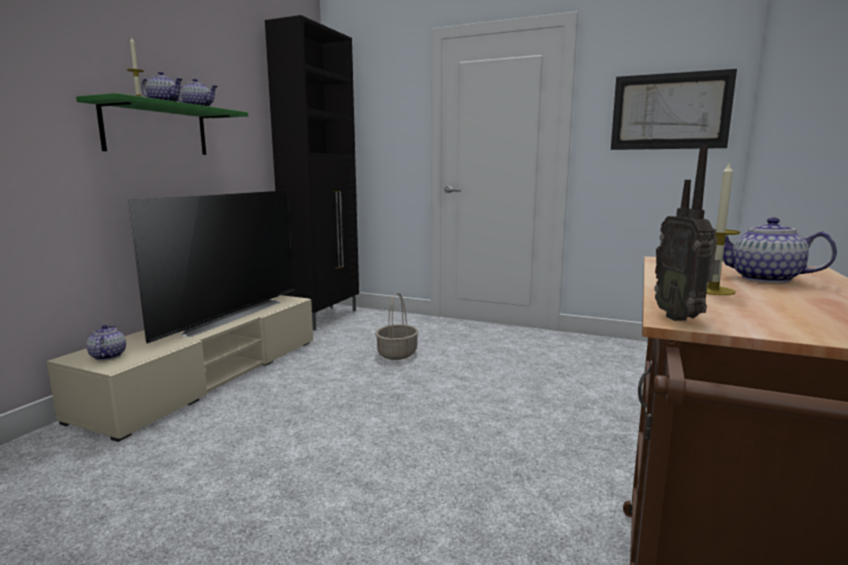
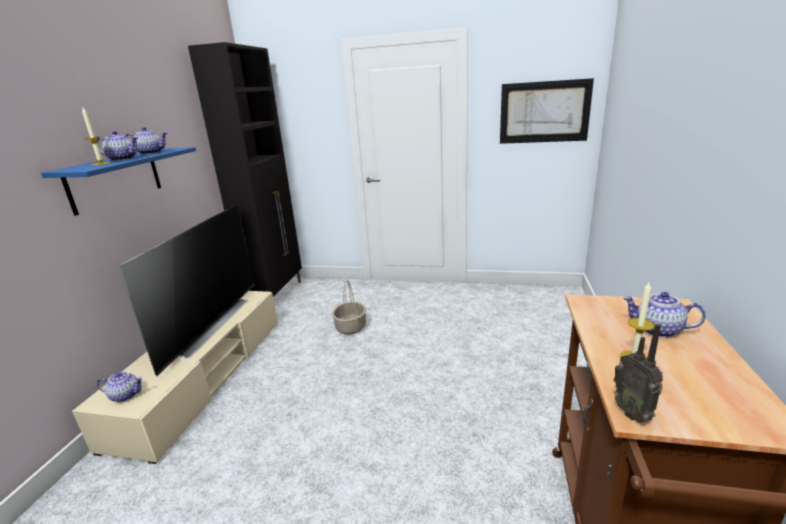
camera: 10 degrees left, 10 degrees up
(107, 356) = (126, 395): teapot -> teapot turned 120 degrees clockwise
(156, 130) = (115, 179): green shelf -> blue shelf

